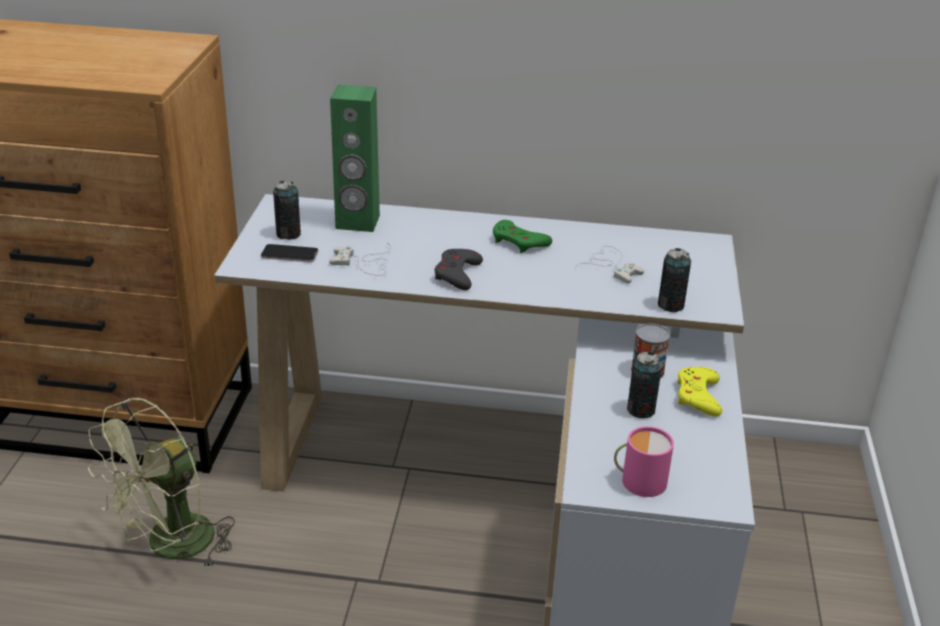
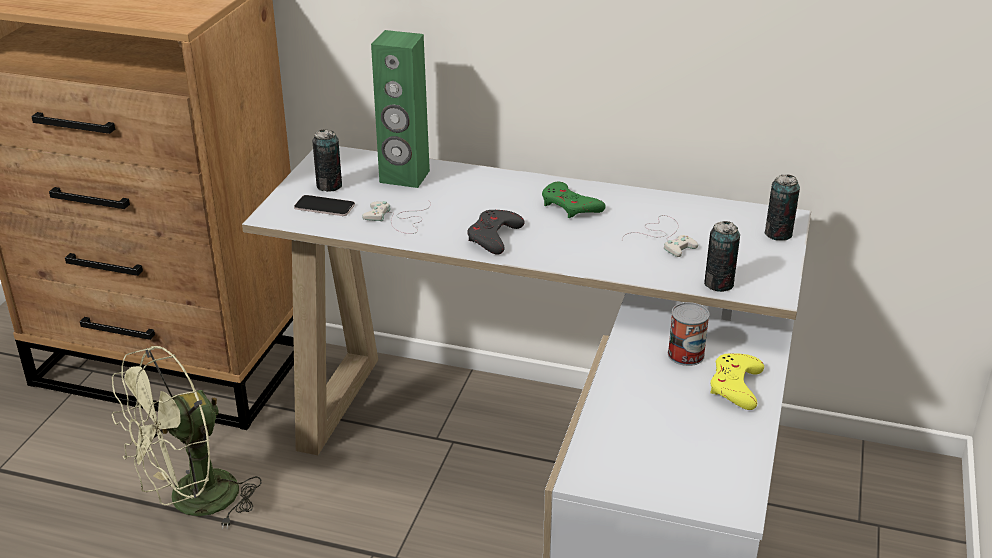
camera: 10 degrees right, 0 degrees up
(639, 480) = (644, 473): pink mug -> none
(641, 410) = (667, 397): can -> can (778, 234)

